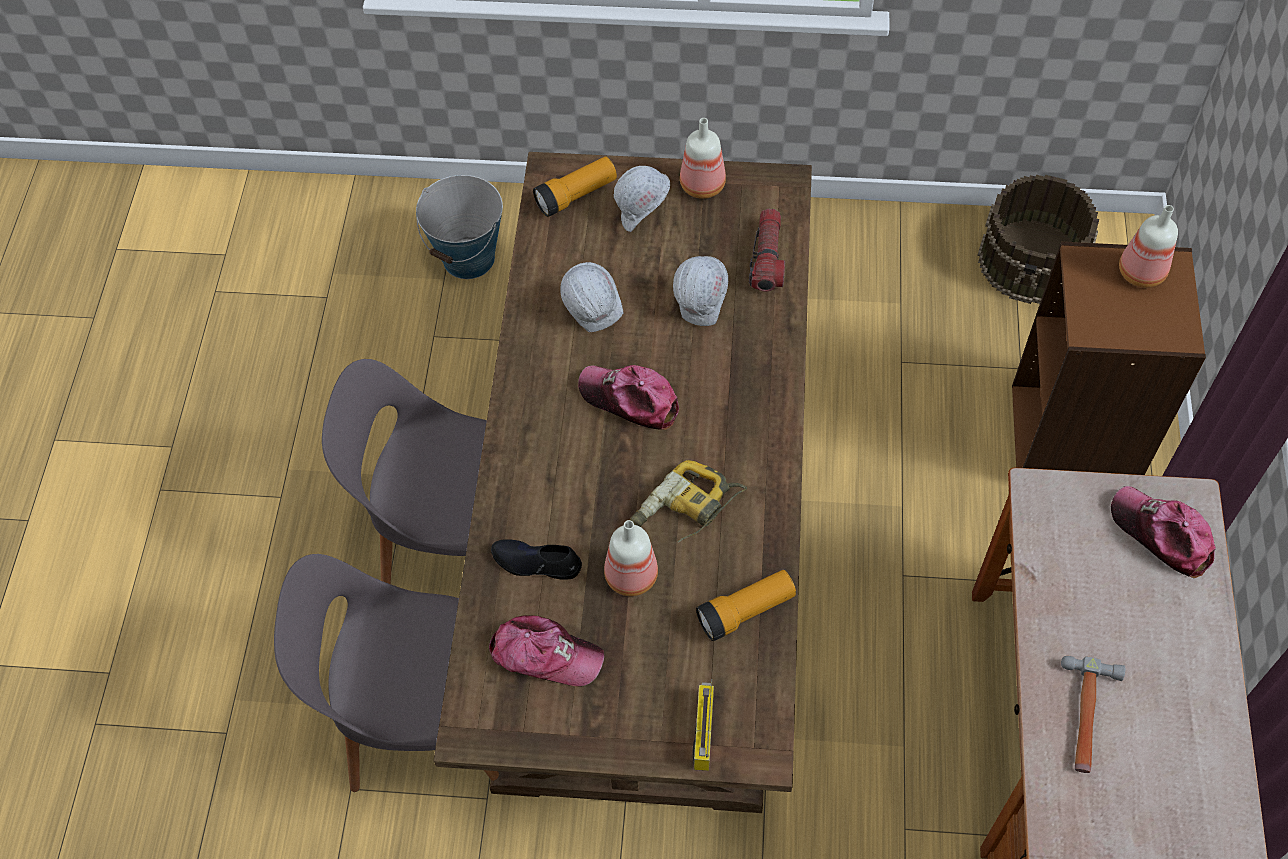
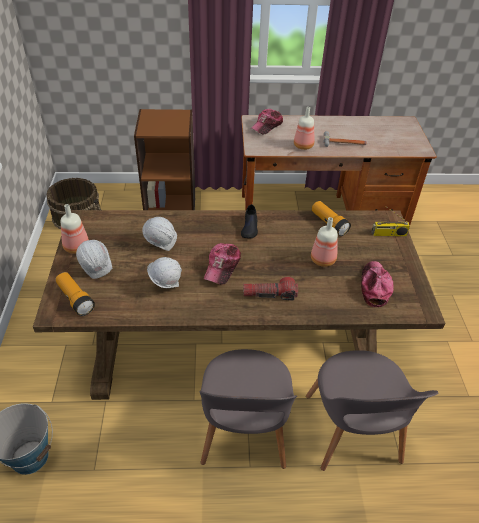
camera: 100 degrees left, 15 degrees down
(536, 562) = (326, 294): black shoe -> black shoe (249, 228)
(686, 510) = (283, 244): power drill -> none
(767, 258) = (130, 222): flashlight -> flashlight (270, 294)
(1140, 273) = (152, 119): bottle -> bottle (304, 146)

